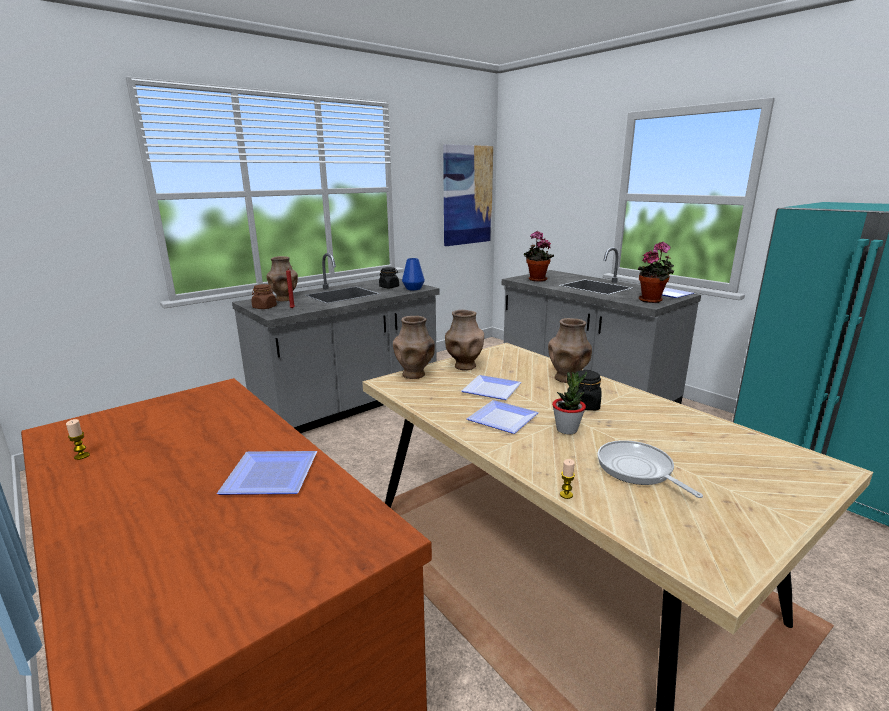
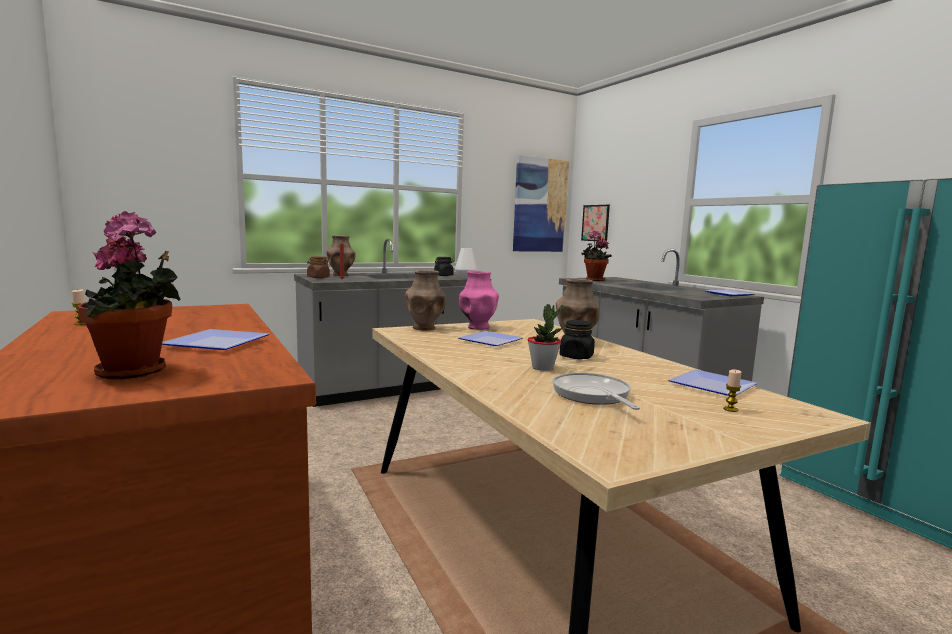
camera: 10 degrees right, 10 degrees down
(413, 288) = (465, 277): blue vase -> white vase
(464, 366) = (478, 327): brown vase -> pink vase
(503, 420) = (483, 358): plate -> plate (713, 387)
(524, 212) = (595, 223): none -> picture
(566, 495) = (501, 401): candle -> candle (730, 409)
(652, 300) = (704, 296): potted plant -> potted plant (136, 372)

